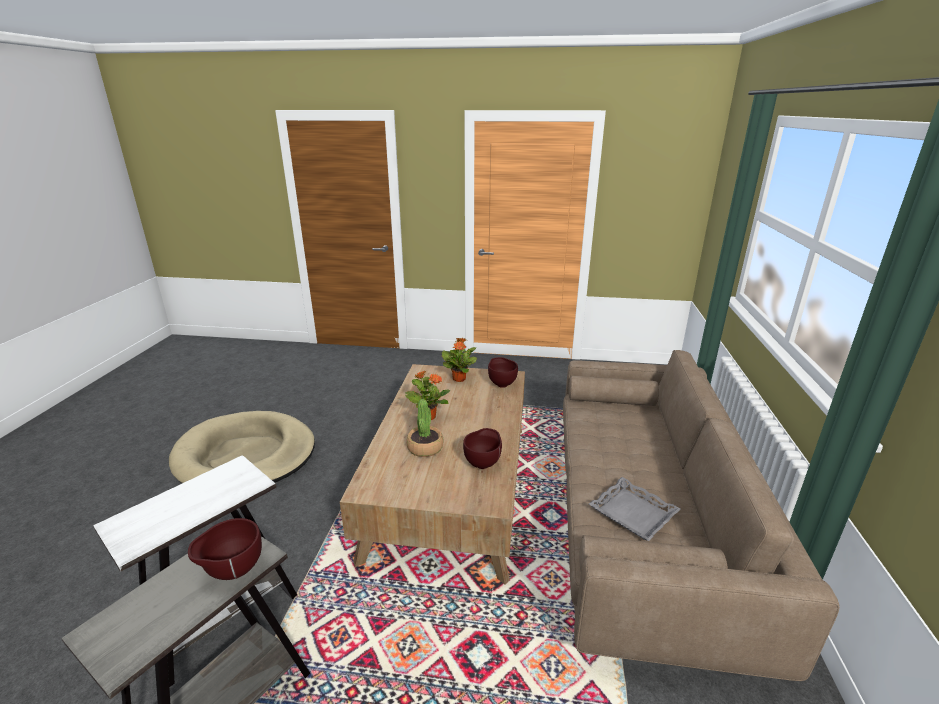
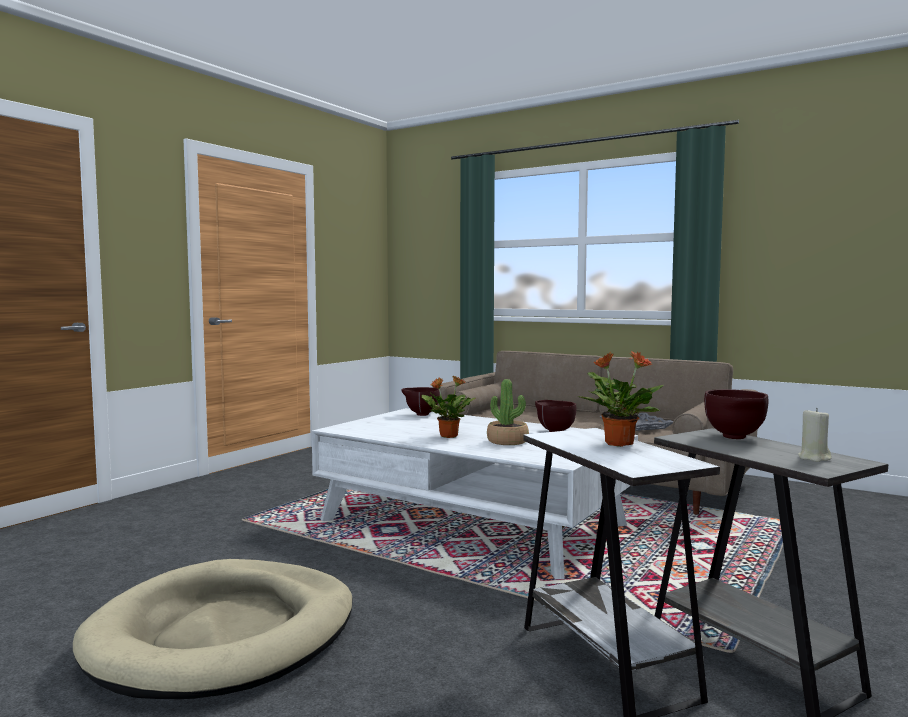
camera: 65 degrees left, 20 degrees down
(137, 630) = (814, 458): none -> beige candle
(451, 487) = (472, 523): brown coffee table -> white coffee table
(459, 378) = (384, 422): potted plant -> potted plant (618, 443)

